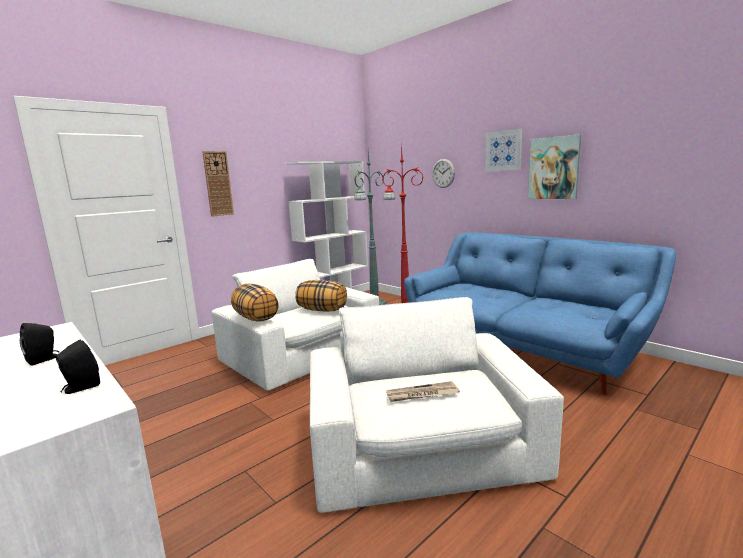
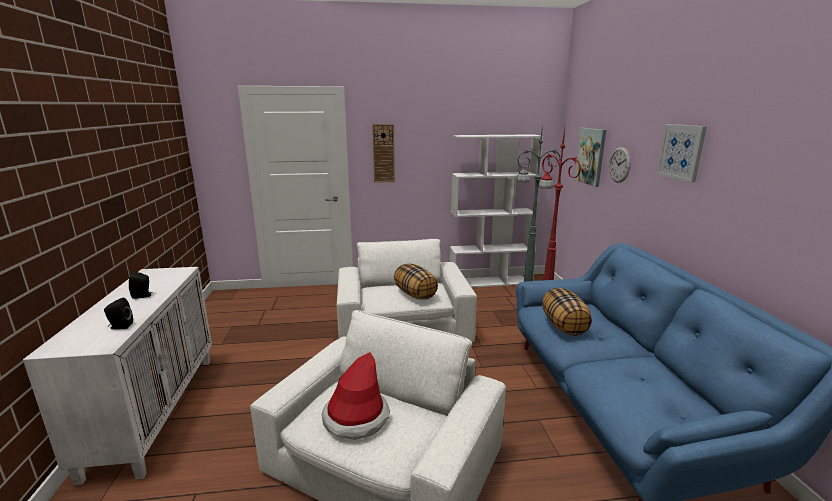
camera: 35 degrees right, 5 degrees up
(256, 318) = (349, 288): pillow -> pillow (564, 326)
(422, 394) = (356, 418): newspaper -> hat
(554, 168) = (733, 191): picture -> picture (591, 156)

